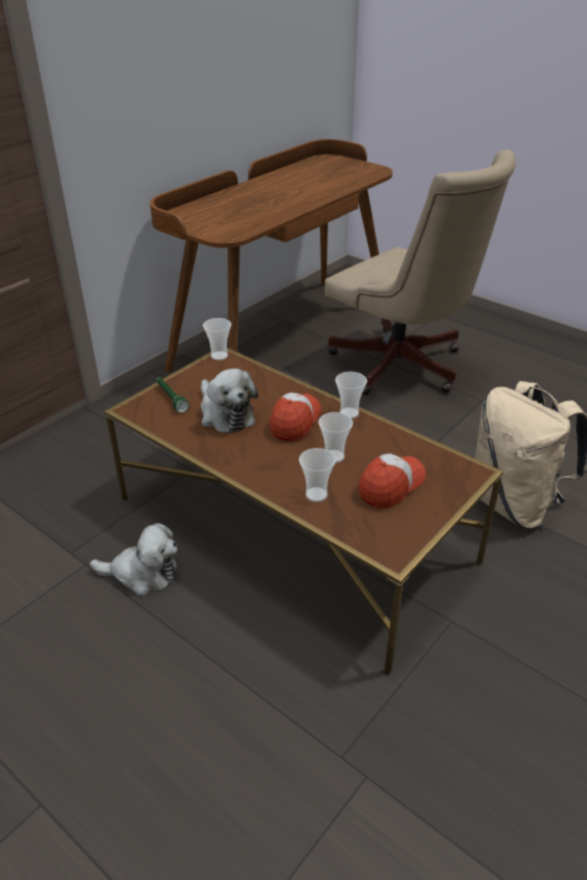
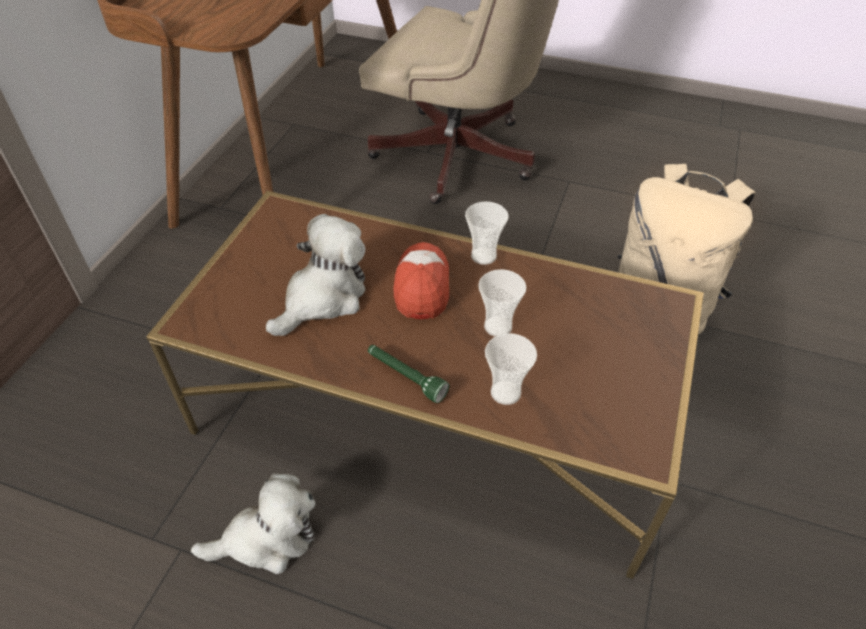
camera: 20 degrees left, 10 degrees up
(171, 398) = (235, 291): green flashlight -> green flashlight (405, 377)
(219, 356) = (271, 208): cup -> none
(225, 414) = (323, 298): plush toy -> plush toy turned 90 degrees counterclockwise
(391, 485) = (589, 351): cap -> none

